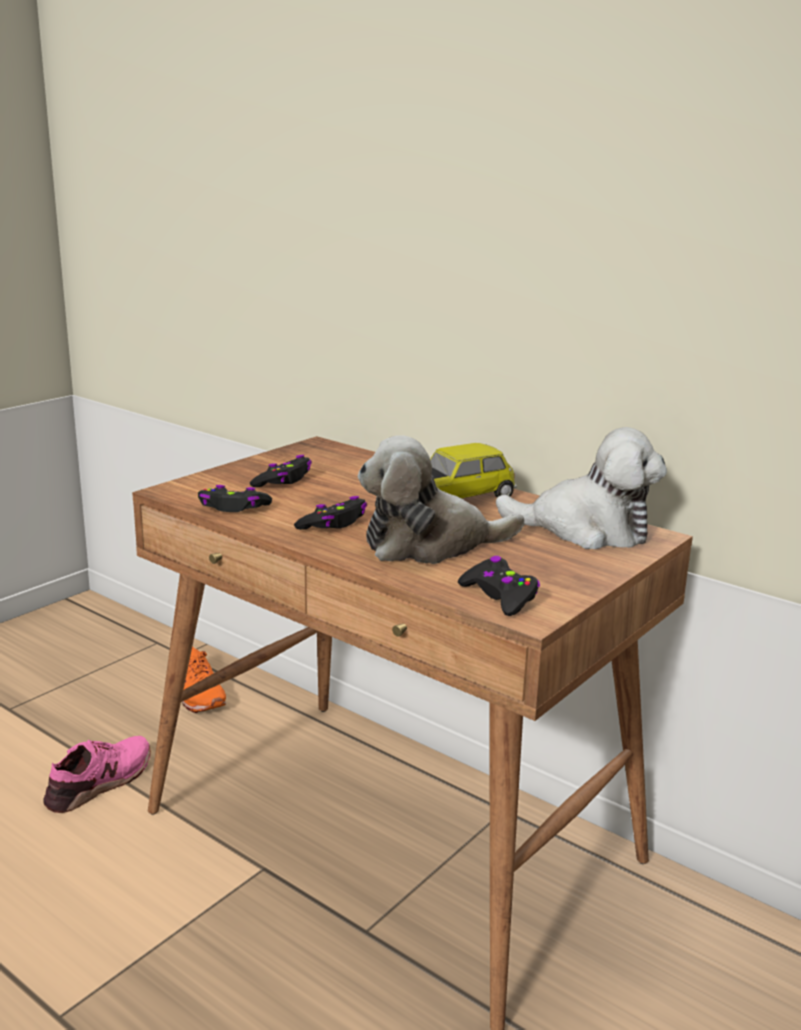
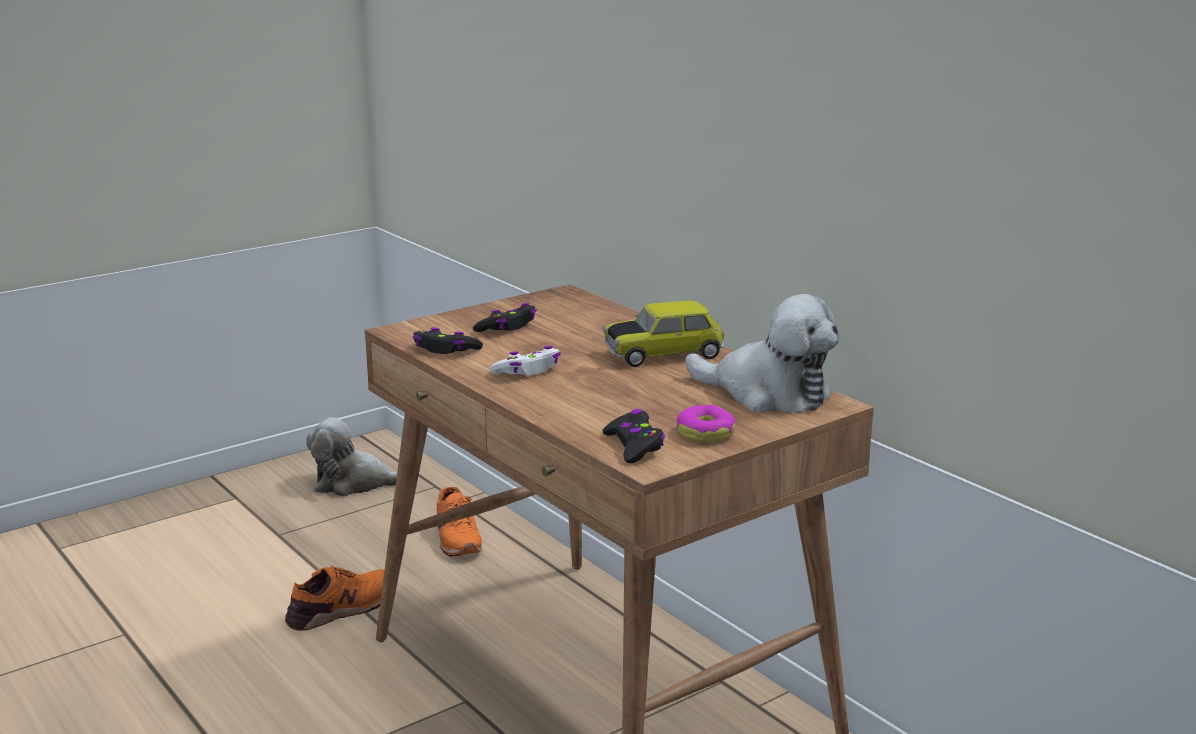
camera: 15 degrees right, 0 degrees up
(100, 783) = (341, 609): pink shoe -> orange shoe
(334, 524) = (528, 371): black game controller -> white game controller
(430, 544) = (604, 396): plush toy -> plush toy (354, 483)
(559, 576) = (705, 433): none -> donut

